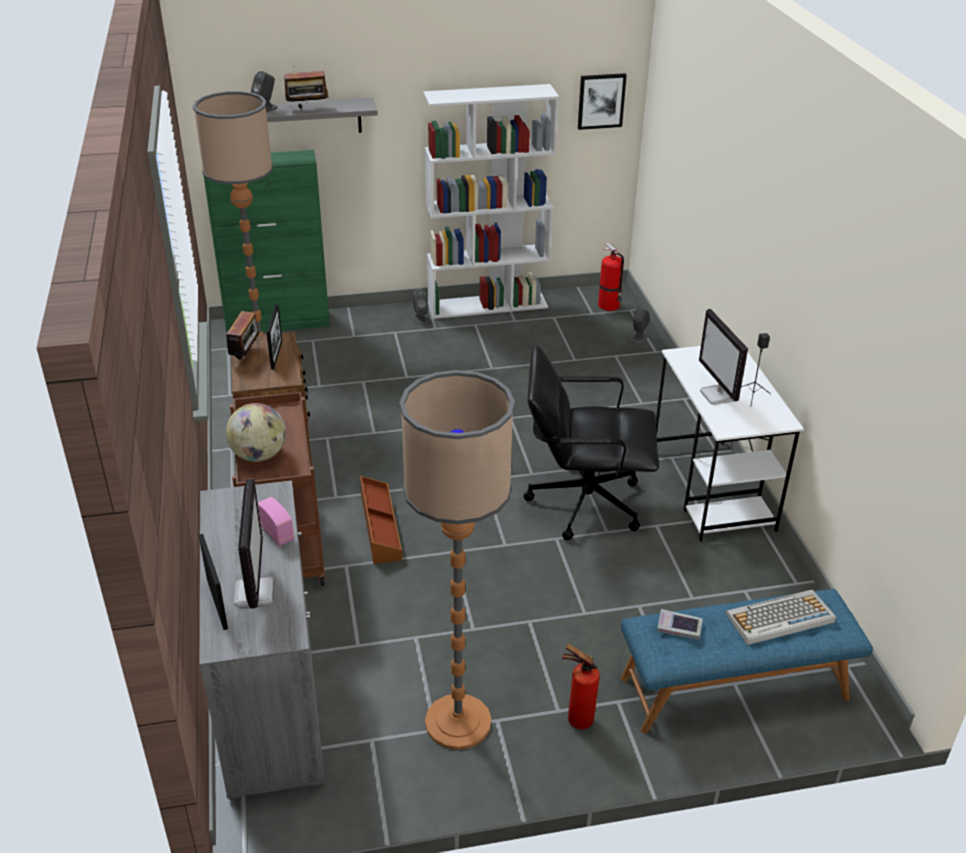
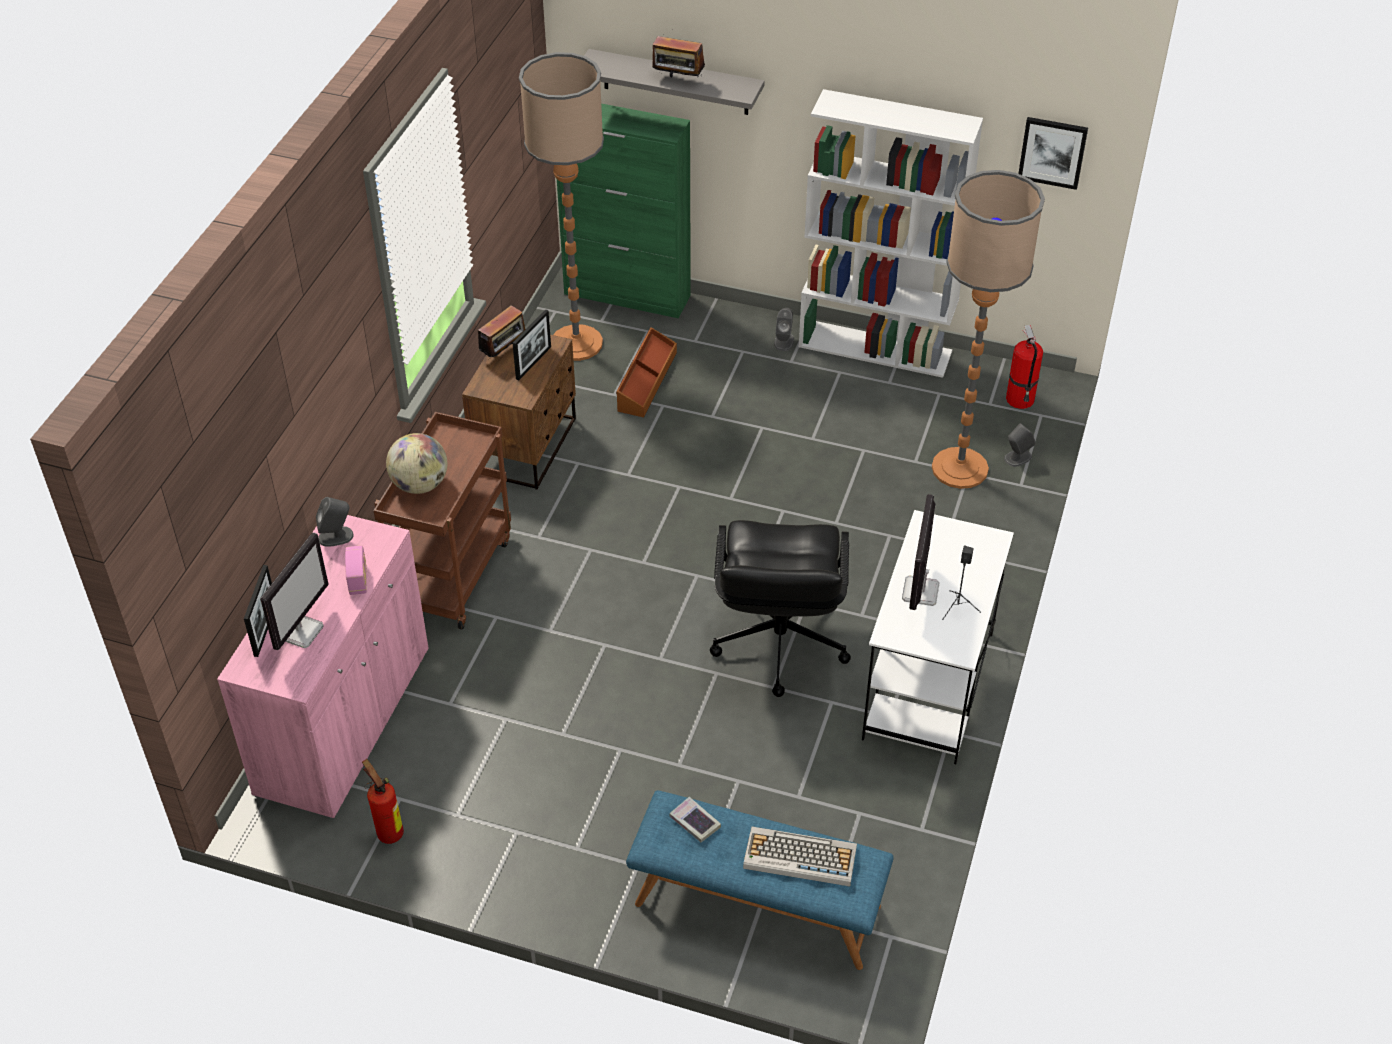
camera: 30 degrees right, 10 degrees up
(265, 108) = (634, 67): grey speaker -> grey speaker (336, 536)
(271, 698) = (344, 721): grey cabinet -> pink cabinet
(379, 527) = (555, 588): brown storage box -> brown storage box (646, 381)
(458, 721) = (482, 816): floor lamp -> floor lamp (959, 468)
(576, 719) = (586, 864): fire extinguisher -> fire extinguisher (388, 831)
(584, 502) = (778, 644): black office chair -> black office chair turned 120 degrees counterclockwise

